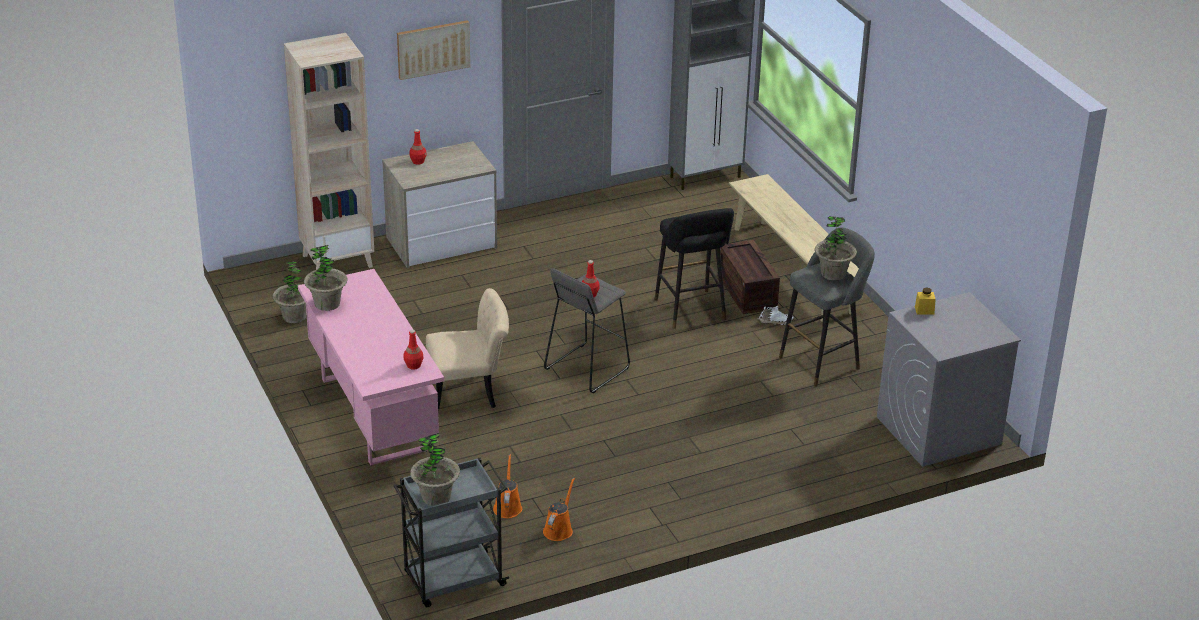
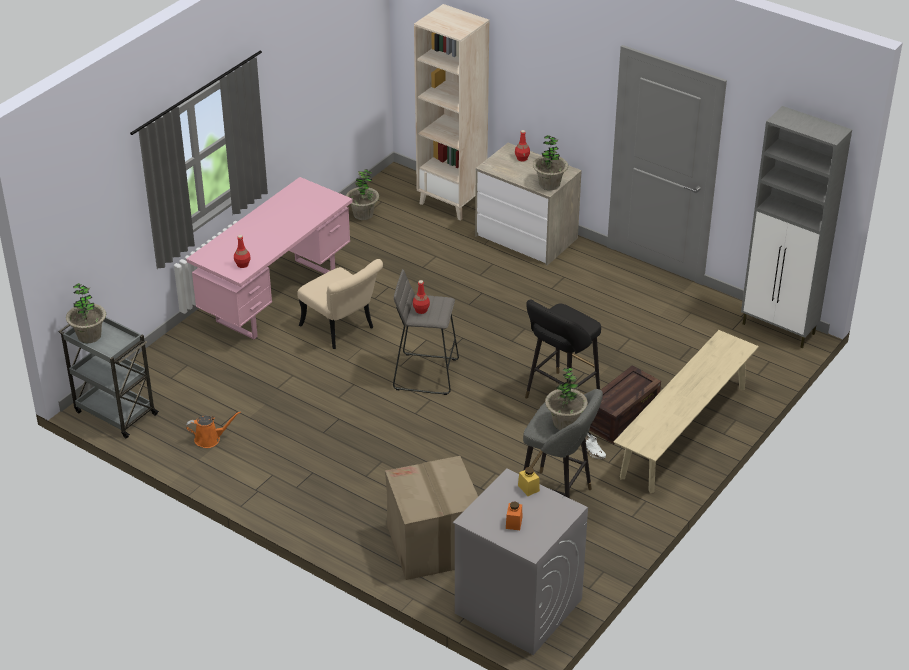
camera: 60 degrees right, 5 degrees up
(327, 303) = (287, 198): potted plant -> potted plant (549, 184)
(433, 49) = (558, 71): picture -> none
(507, 506) = (218, 404): orange watering can -> none
(827, 447) = (433, 545): none -> cardboard box
(963, 332) = (514, 523): none -> orange jar

